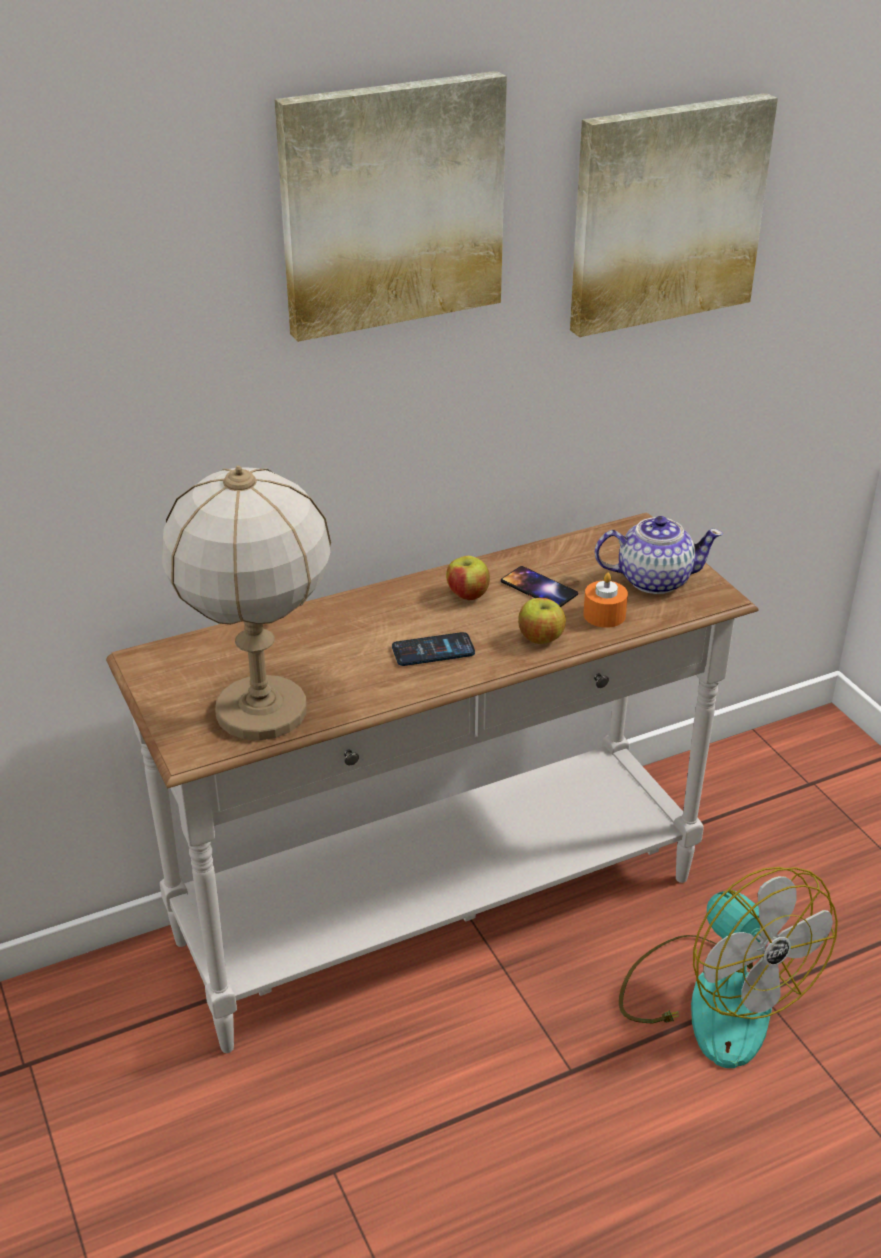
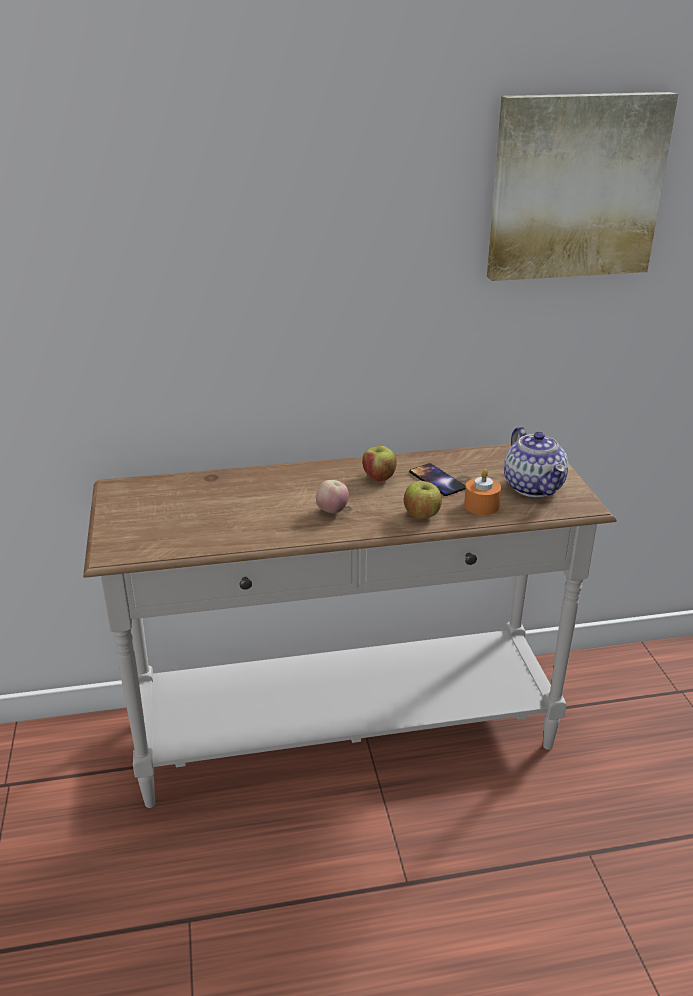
camera: 15 degrees right, 5 degrees down
(260, 712) = (178, 534): table lamp -> none
(391, 204) = (333, 149): picture -> none
(433, 650) = (332, 511): phone -> apple
(653, 579) = (533, 486): teapot -> teapot turned 60 degrees clockwise
(713, 997) = (545, 848): fan -> none

